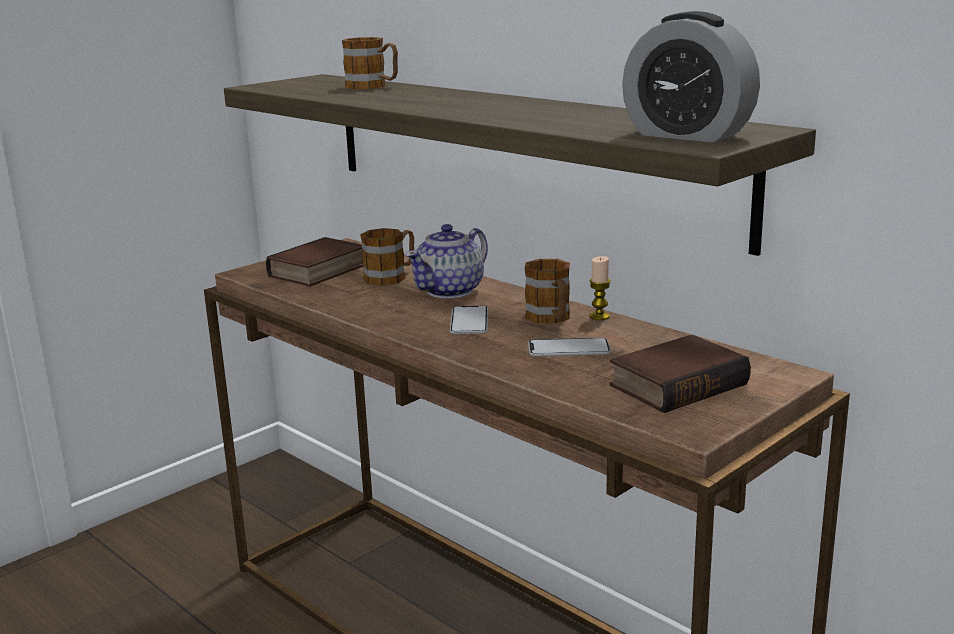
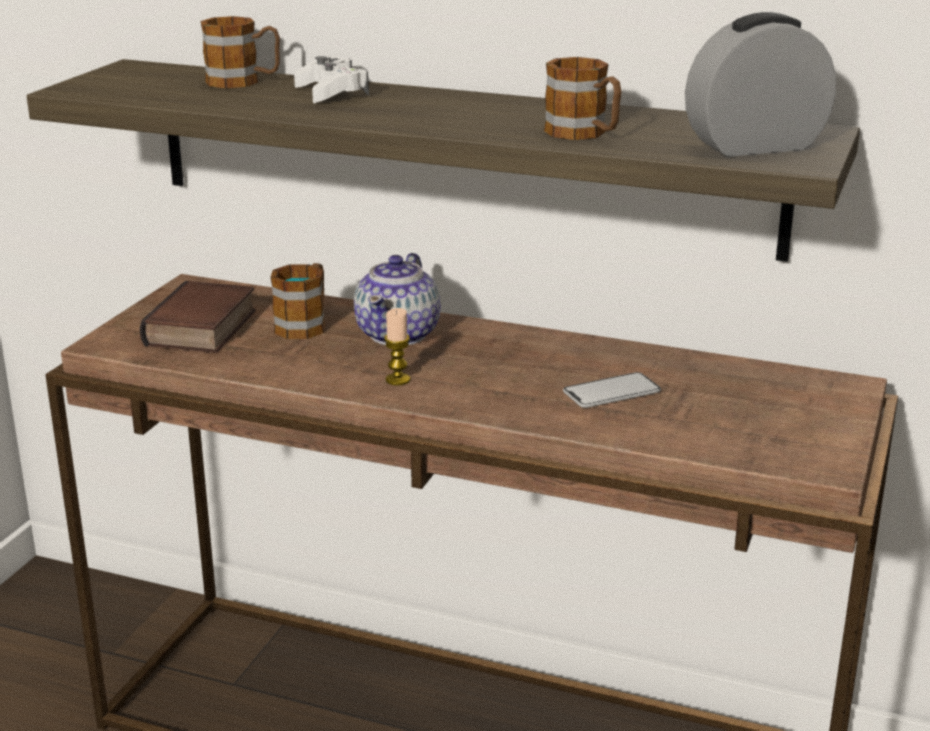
camera: 25 degrees left, 5 degrees up
(421, 93) = (331, 92): none -> white game controller
(469, 322) = (466, 373): phone -> none
(551, 319) = (552, 356): mug -> mug (584, 134)
(599, 316) = (600, 345): candle -> candle (398, 380)
(677, 383) = (759, 415): book -> none
(687, 135) = (755, 146): alarm clock -> alarm clock turned 150 degrees clockwise

